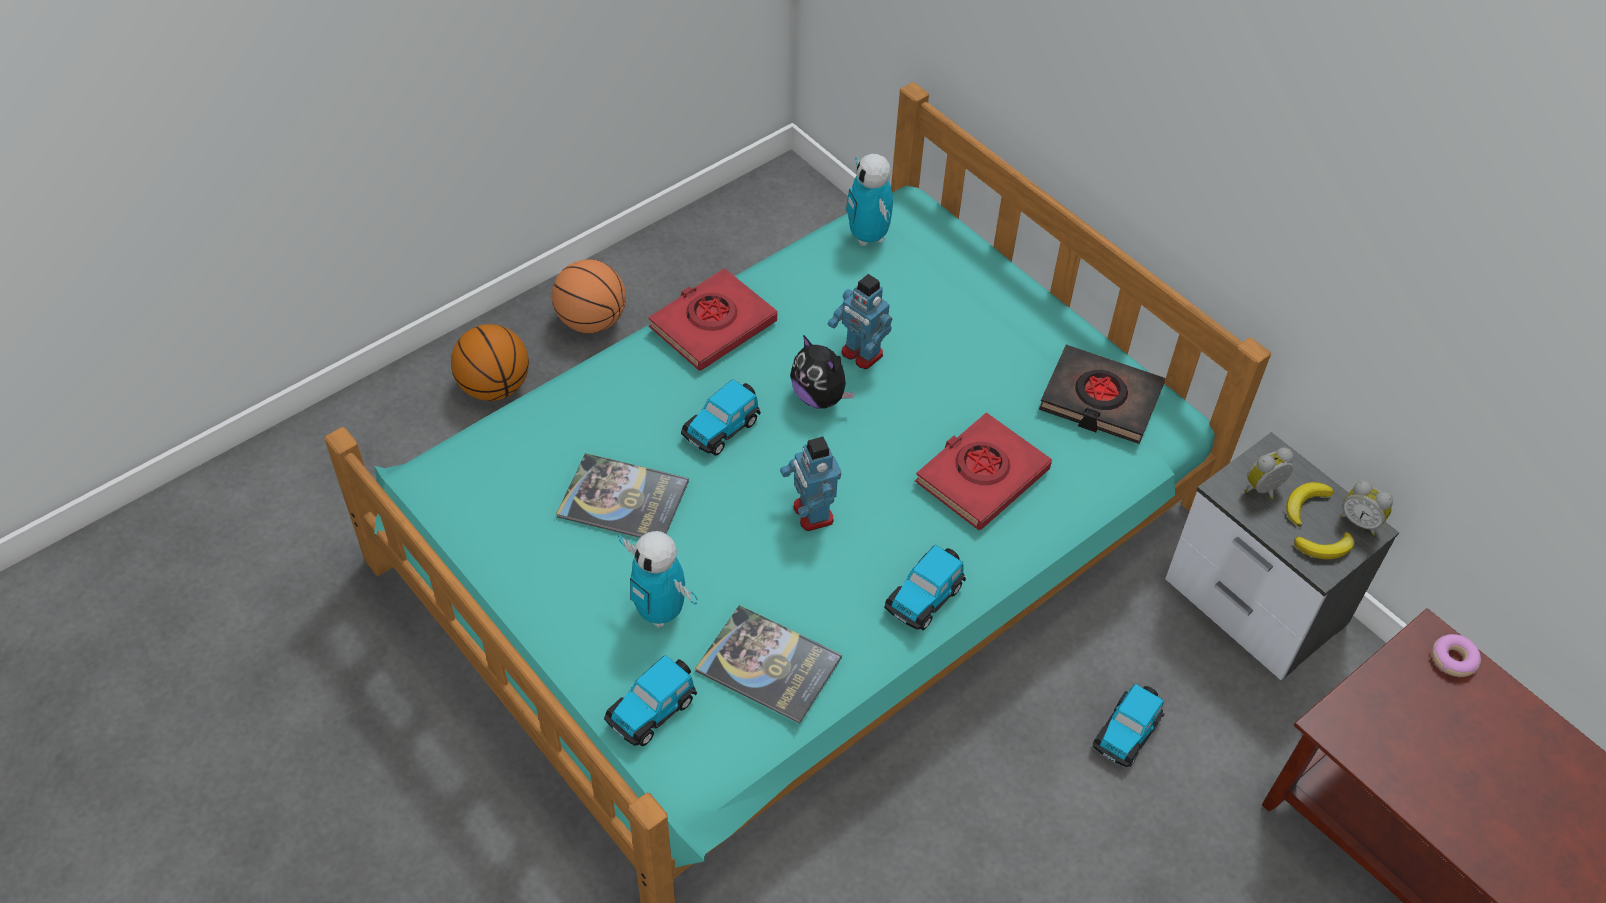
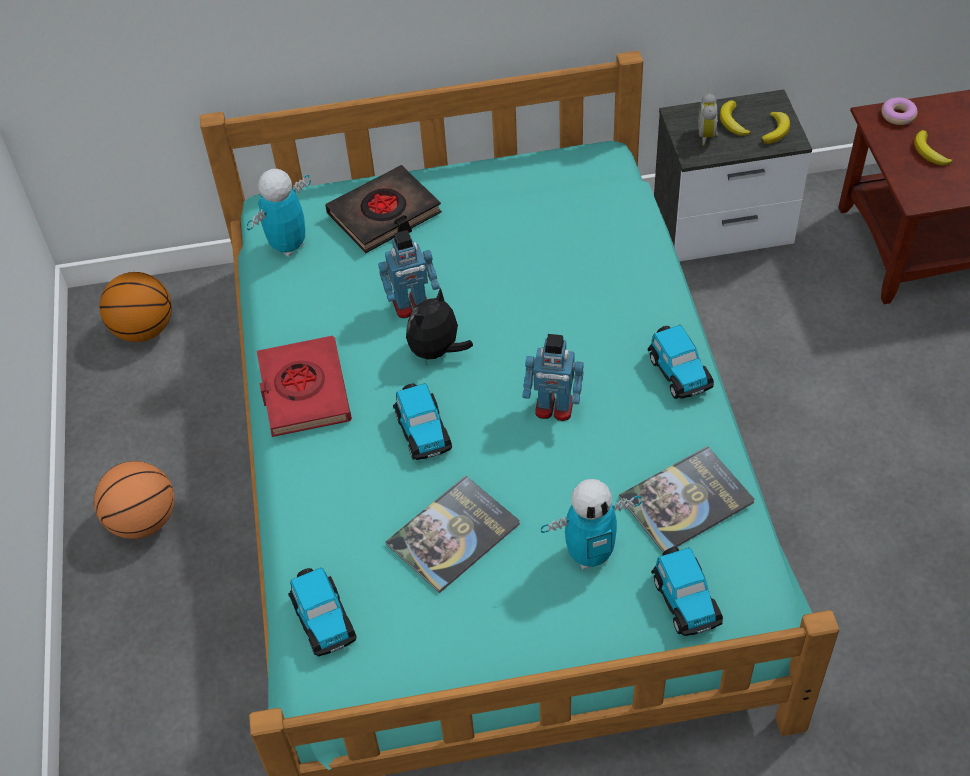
camera: 55 degrees left, 0 degrees up
(495, 387) = (160, 632): basketball -> basketball (143, 329)
(820, 397) = (437, 351): plush toy -> plush toy turned 135 degrees clockwise
(868, 236) = (288, 246): toy robot -> toy robot turned 120 degrees clockwise
(981, 476) = (586, 286): red book -> none
(1100, 400) = (561, 186): black book -> black book (384, 215)
(1126, 733) = (788, 348): toy car -> toy car (323, 619)
(1360, 521) = (764, 102): alarm clock -> none
(1418, 712) = (929, 152): none -> banana

